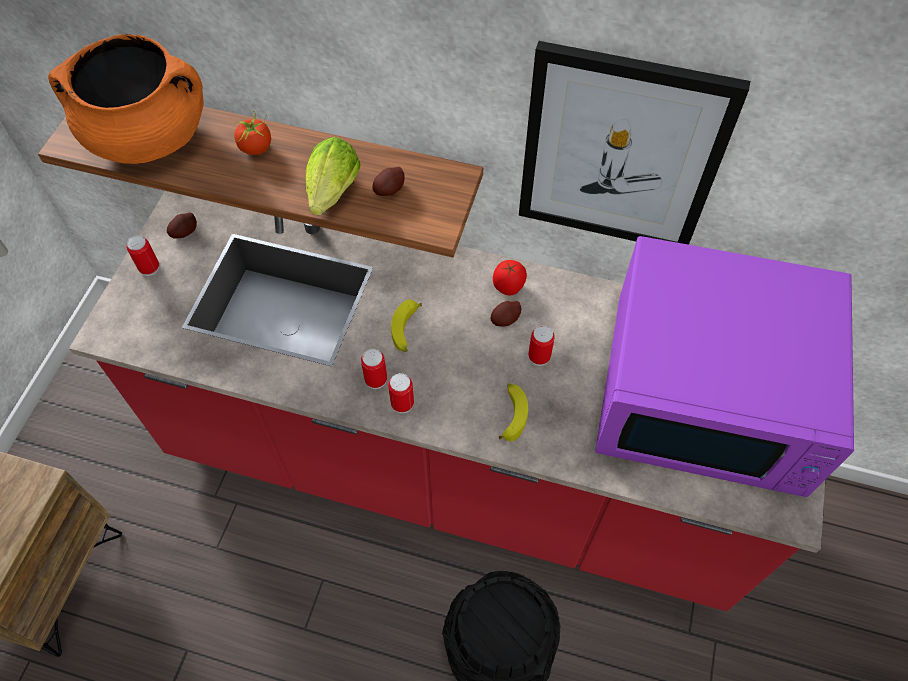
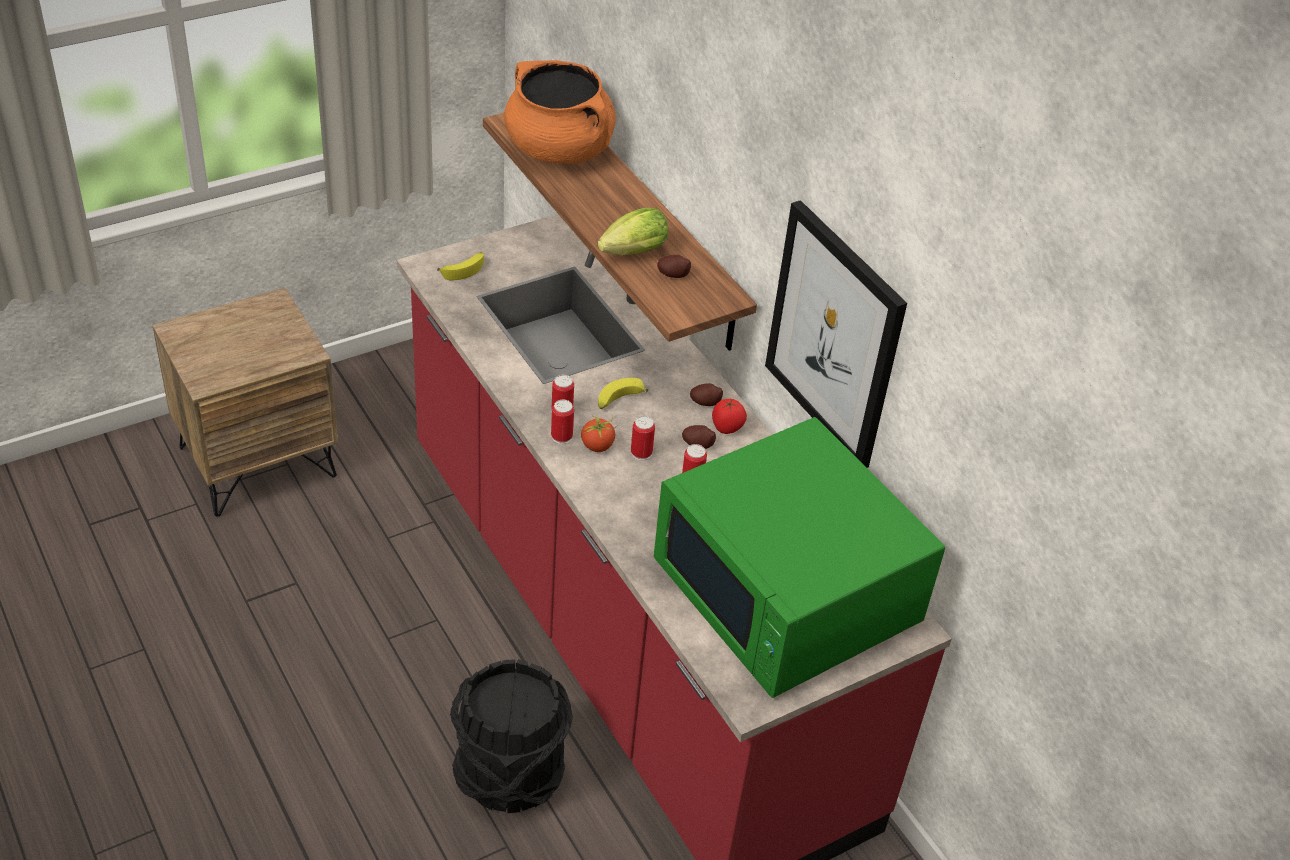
camera: 40 degrees right, 15 degrees down
(149, 268) = (497, 249): can -> can (641, 453)
(184, 232) = (544, 245): potato -> potato (705, 402)
(256, 148) = (618, 197): tomato -> tomato (597, 445)
(511, 414) = (627, 497): banana -> banana (464, 269)
(708, 394) = (787, 594): purple microwave -> green microwave

